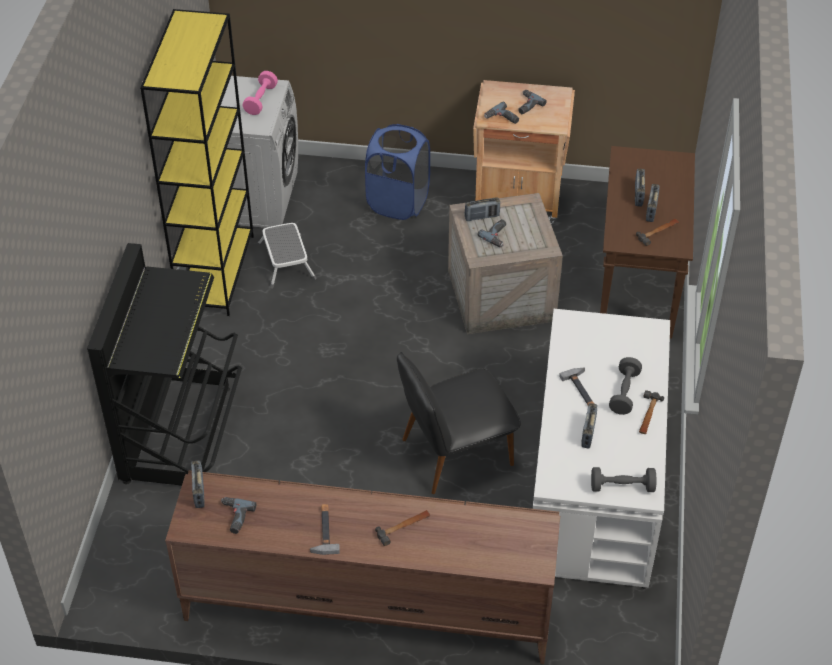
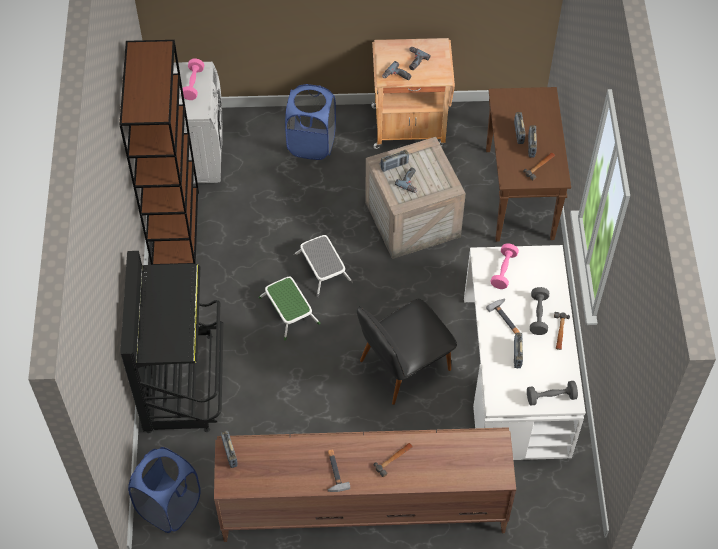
camera: 10 degrees left, 10 degrees up
(128, 570) = (169, 506): none -> blue laundry basket
(216, 272) = (175, 230): yellow bookcase -> brown bookcase
(234, 517) = (262, 471): power drill -> none
(285, 261) = (231, 212): grey step ladder -> grey step ladder (322, 268)
(328, 373) = (288, 310): none -> green step ladder
(590, 338) = (503, 271): none -> pink dumbbell

